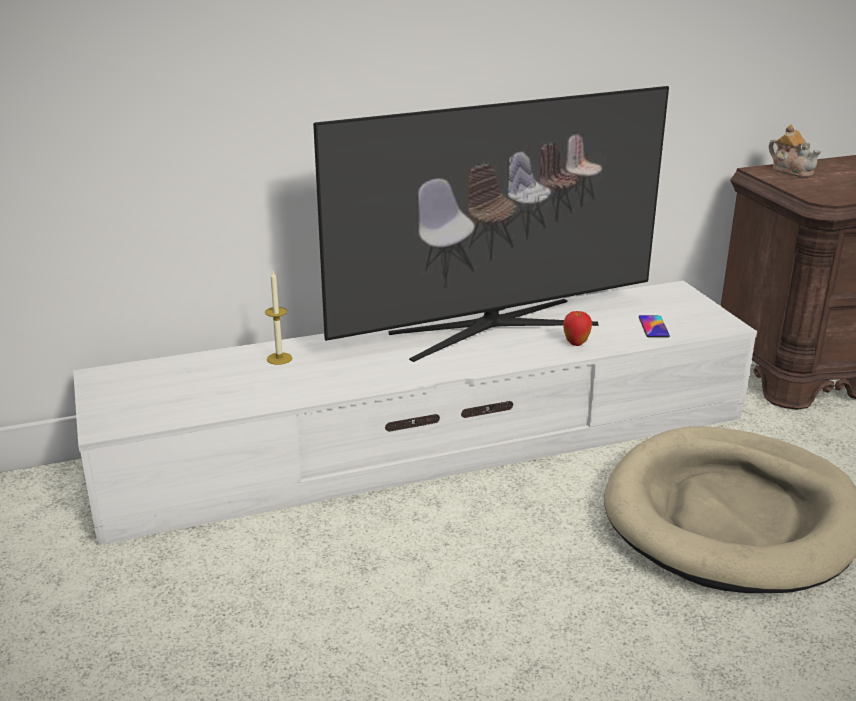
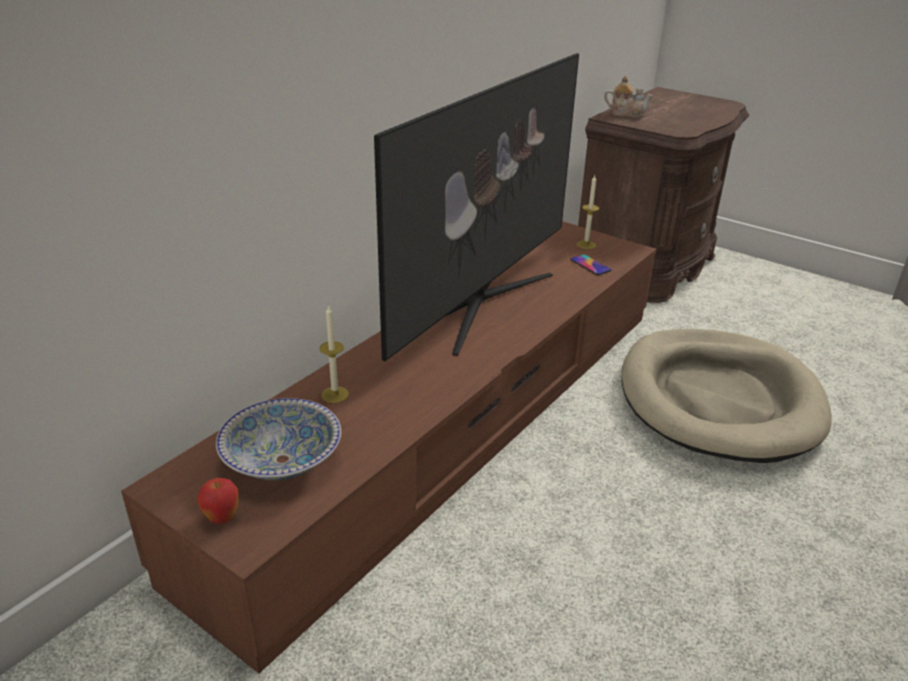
camera: 35 degrees left, 5 degrees up
(188, 387) = (283, 460): none -> bowl
(427, 439) = (450, 421): white tv stand -> brown tv stand
(576, 343) = (557, 296): apple -> apple (222, 518)
(677, 308) = (586, 245): none -> candle

